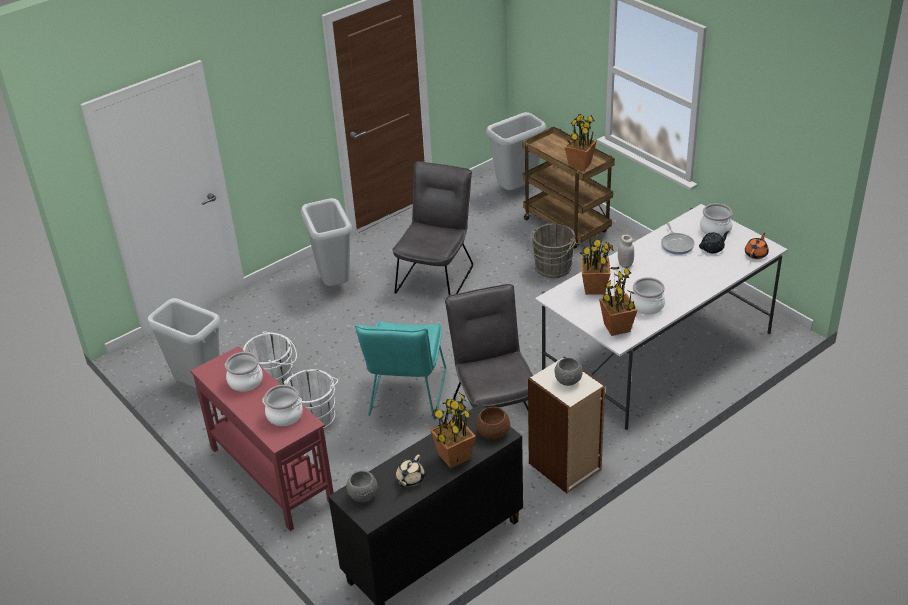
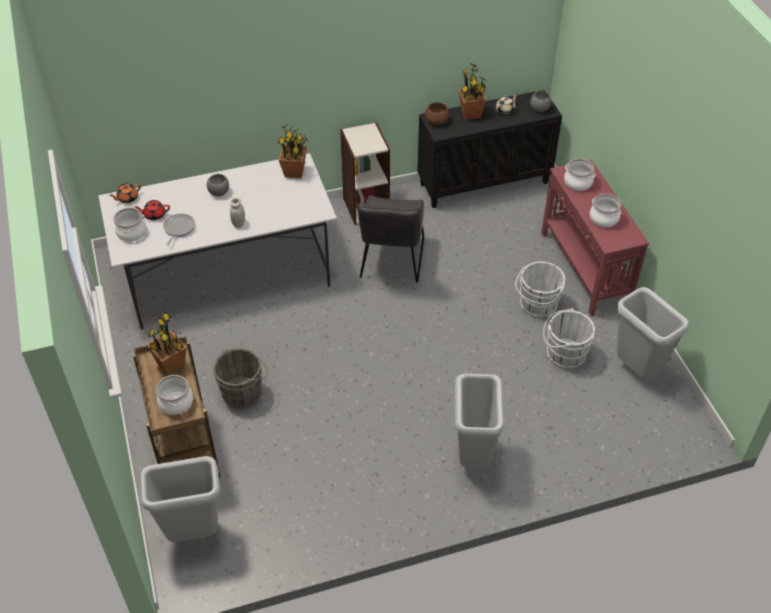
camera: 160 degrees left, 10 degrees up
(406, 397) = (454, 298): turquoise chair -> none
(437, 276) = (361, 426): grey chair -> none
(568, 381) = (363, 138): grey bowl -> grey bowl (218, 192)
(594, 288) = (282, 210): potted plant -> none
(647, 305) = (255, 182): cooking pot -> cooking pot (175, 402)
(712, 248) = (154, 215): black teapot -> red teapot

